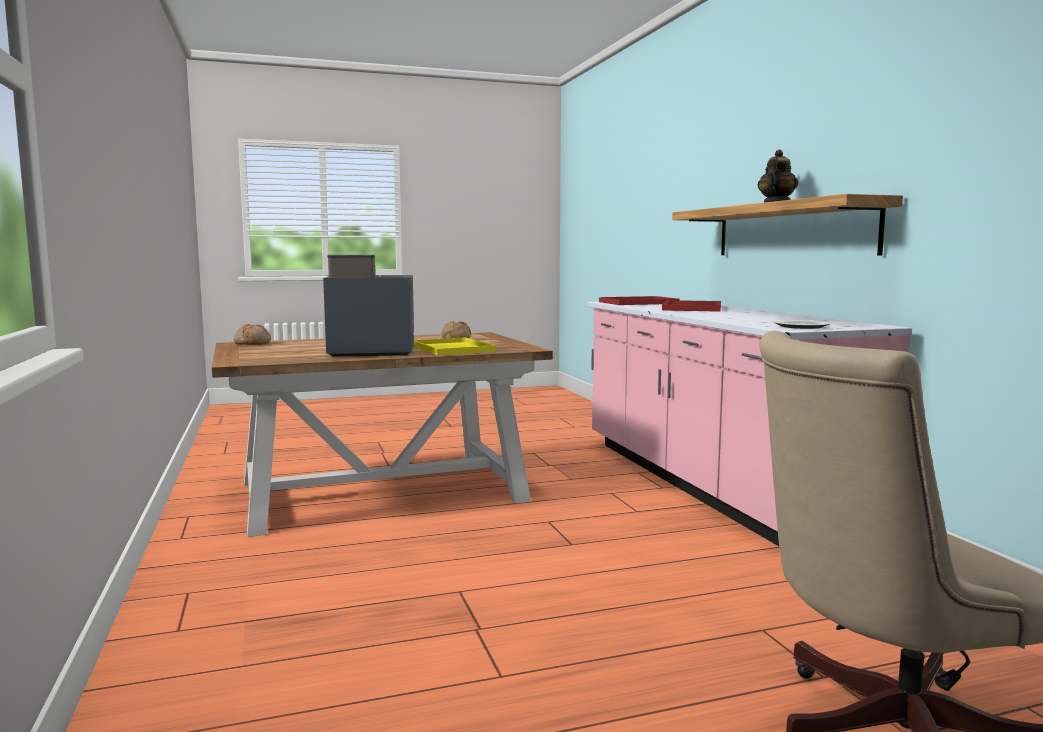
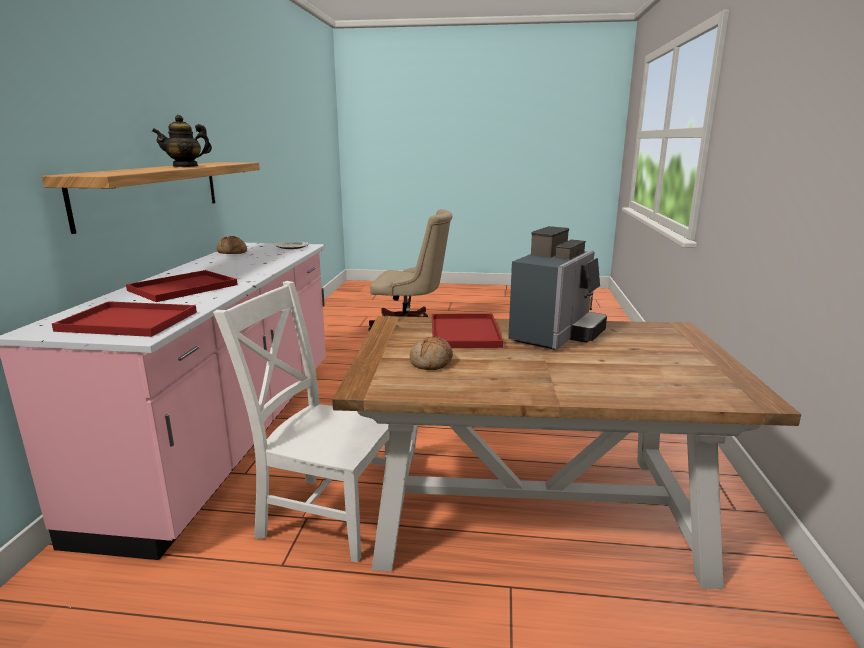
camera: 155 degrees left, 10 degrees up
(253, 343) = (725, 393): bread -> bread (232, 252)
(367, 352) = (556, 334): coffee machine -> coffee machine turned 75 degrees counterclockwise
(453, 349) = (463, 332): yellow tray -> red tray
(539, 467) = (324, 514): none -> white chair

